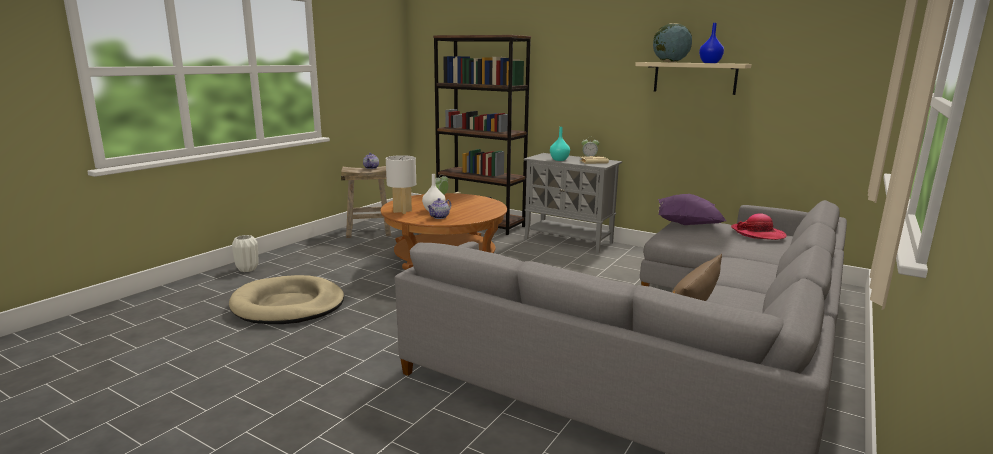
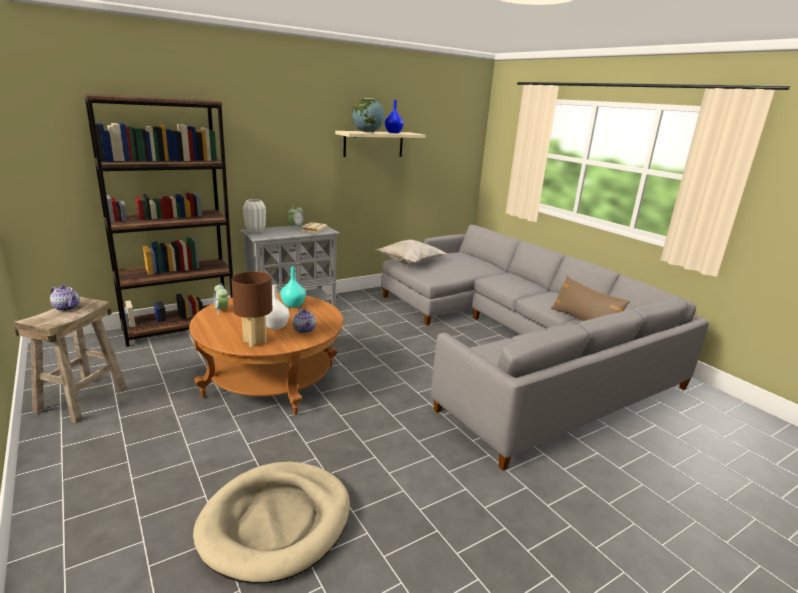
camera: 65 degrees left, 5 degrees up
(247, 269) = (73, 550): white vase -> white vase (255, 231)
(402, 211) = (255, 342): white table lamp -> brown table lamp
(559, 160) = (284, 234): turquoise vase -> turquoise vase (292, 305)
(686, 224) = (409, 263): purple pillow -> white pillow
(758, 234) = (457, 256): hat -> none

